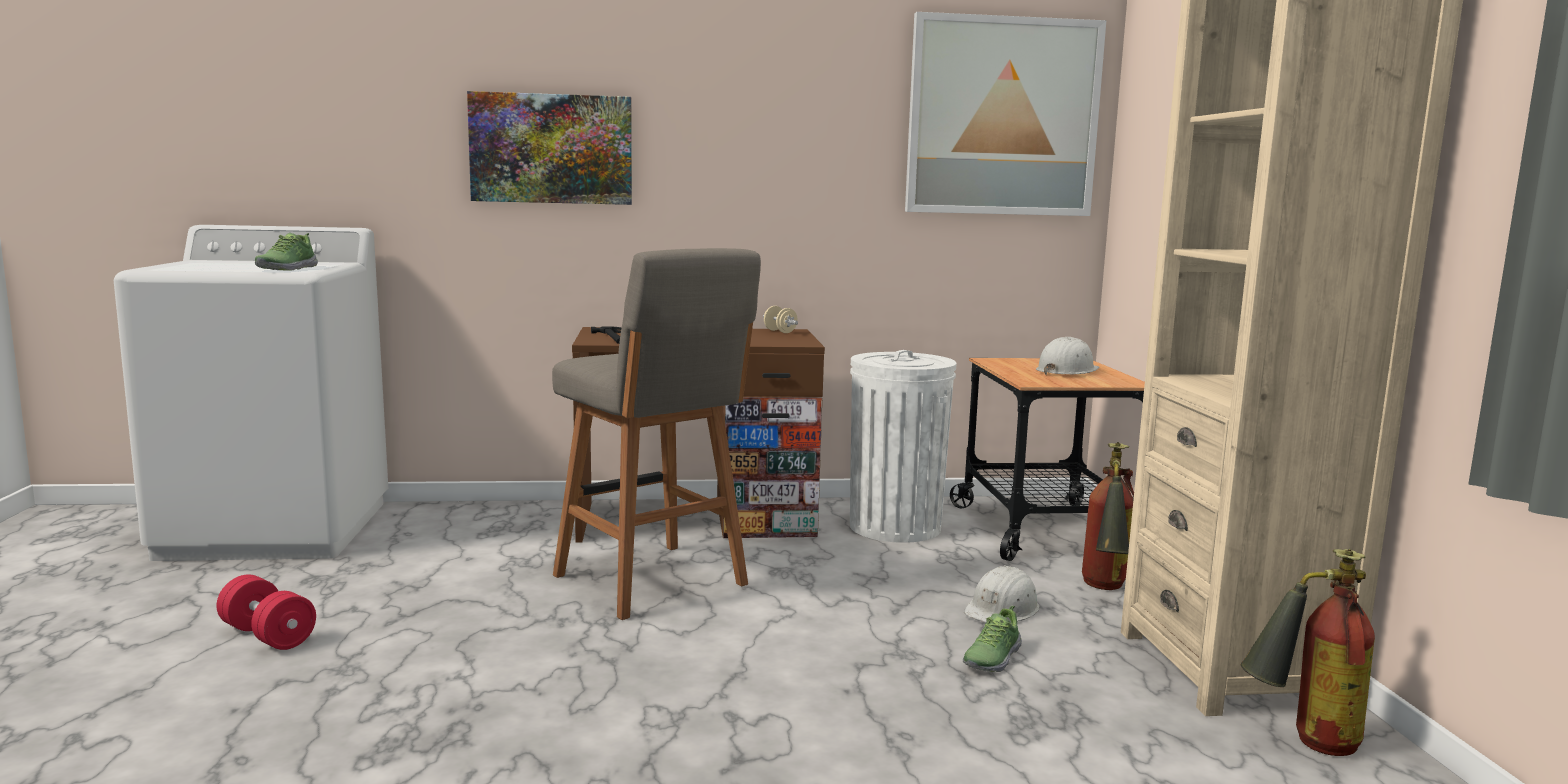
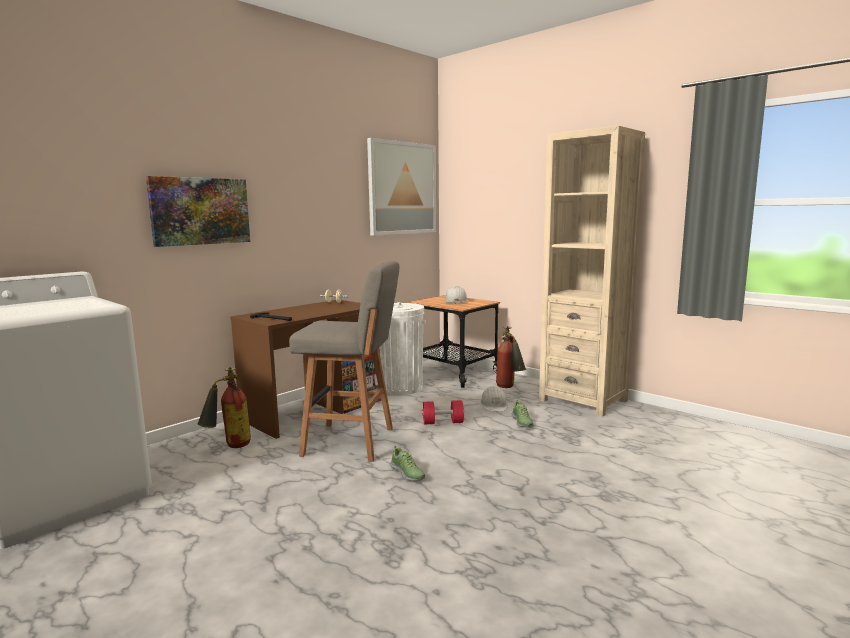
camera: 40 degrees left, 0 degrees up
(268, 635) = (206, 544): red dumbbell -> red dumbbell (443, 422)
(286, 269) = (83, 306): shoe -> shoe (407, 474)
(1302, 743) = (633, 415): fire extinguisher -> fire extinguisher (229, 447)

